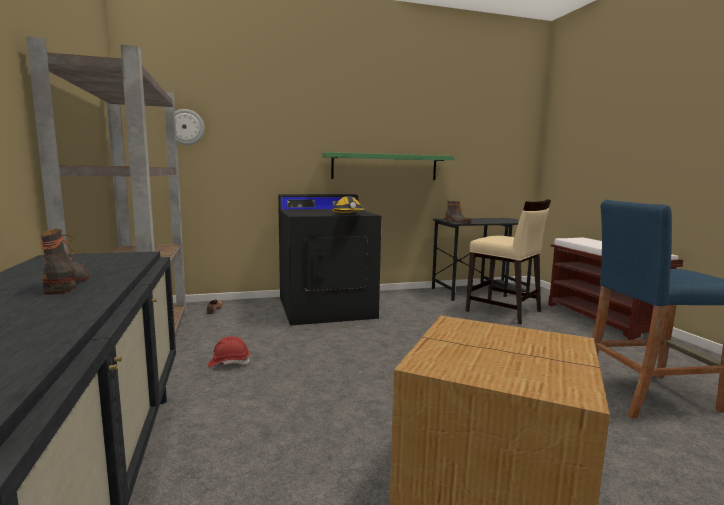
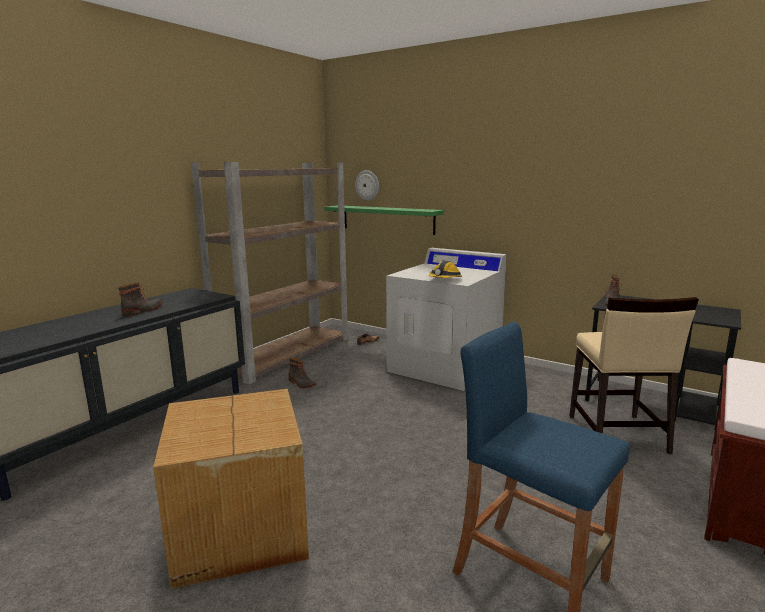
camera: 50 degrees right, 5 degrees up
(229, 363) = (301, 384): red hard hat -> boot
(326, 307) = (445, 366): black washing machine -> white washing machine
(385, 167) = (545, 225): green shelf -> green shelf (387, 219)

